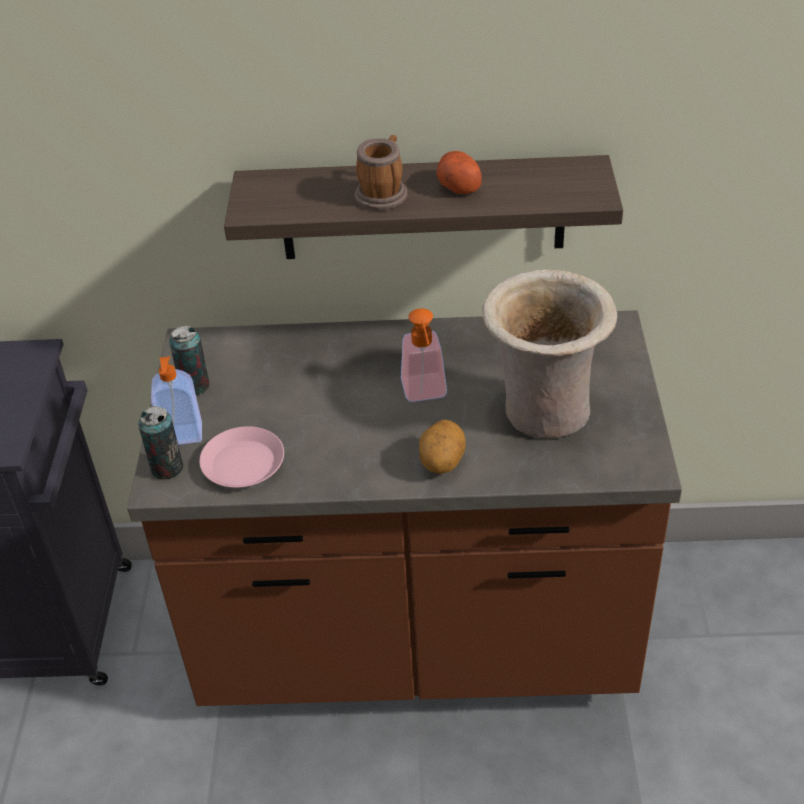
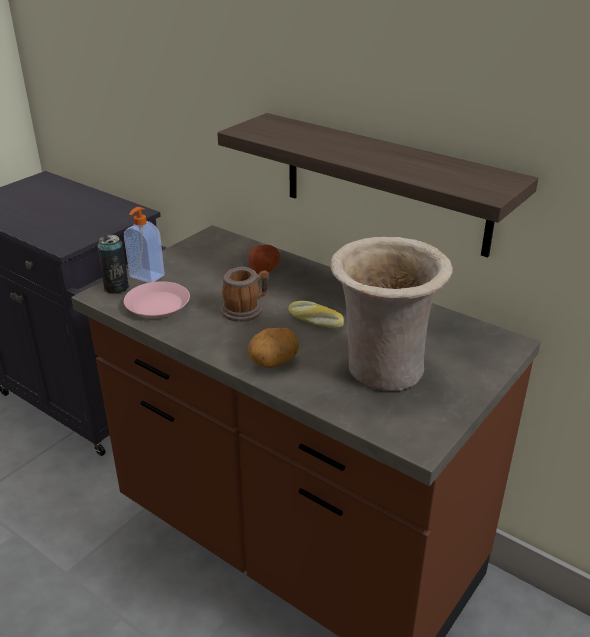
camera: 35 degrees right, 10 degrees down
(195, 386) = (186, 256): can -> none
(383, 193) = (337, 146): mug -> mug (246, 309)
(425, 394) = (314, 320): soap dispenser -> bread
(458, 186) = (393, 158): potato -> potato (264, 268)

